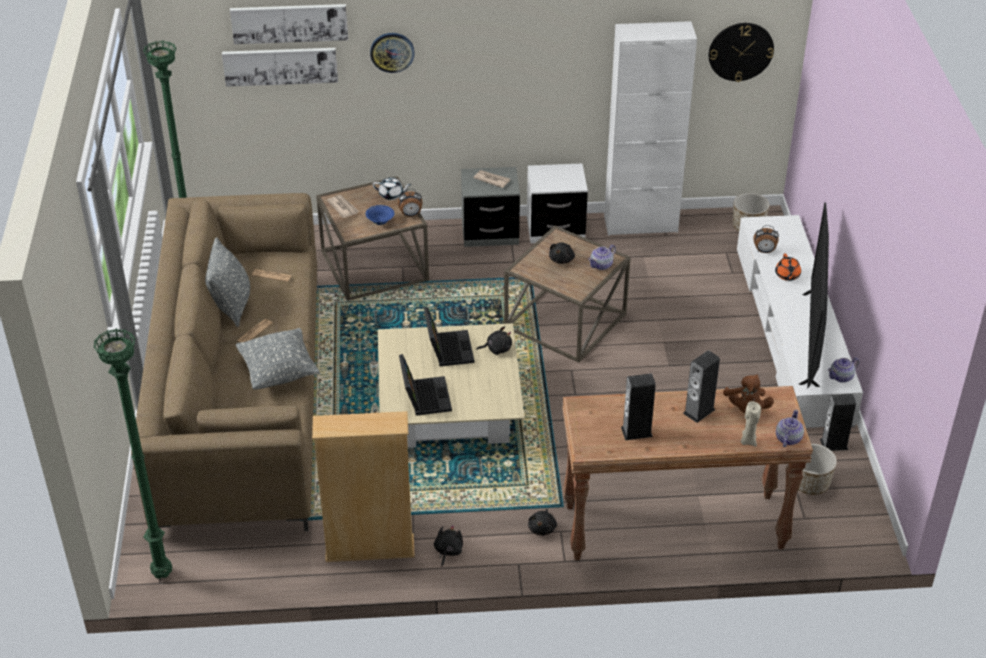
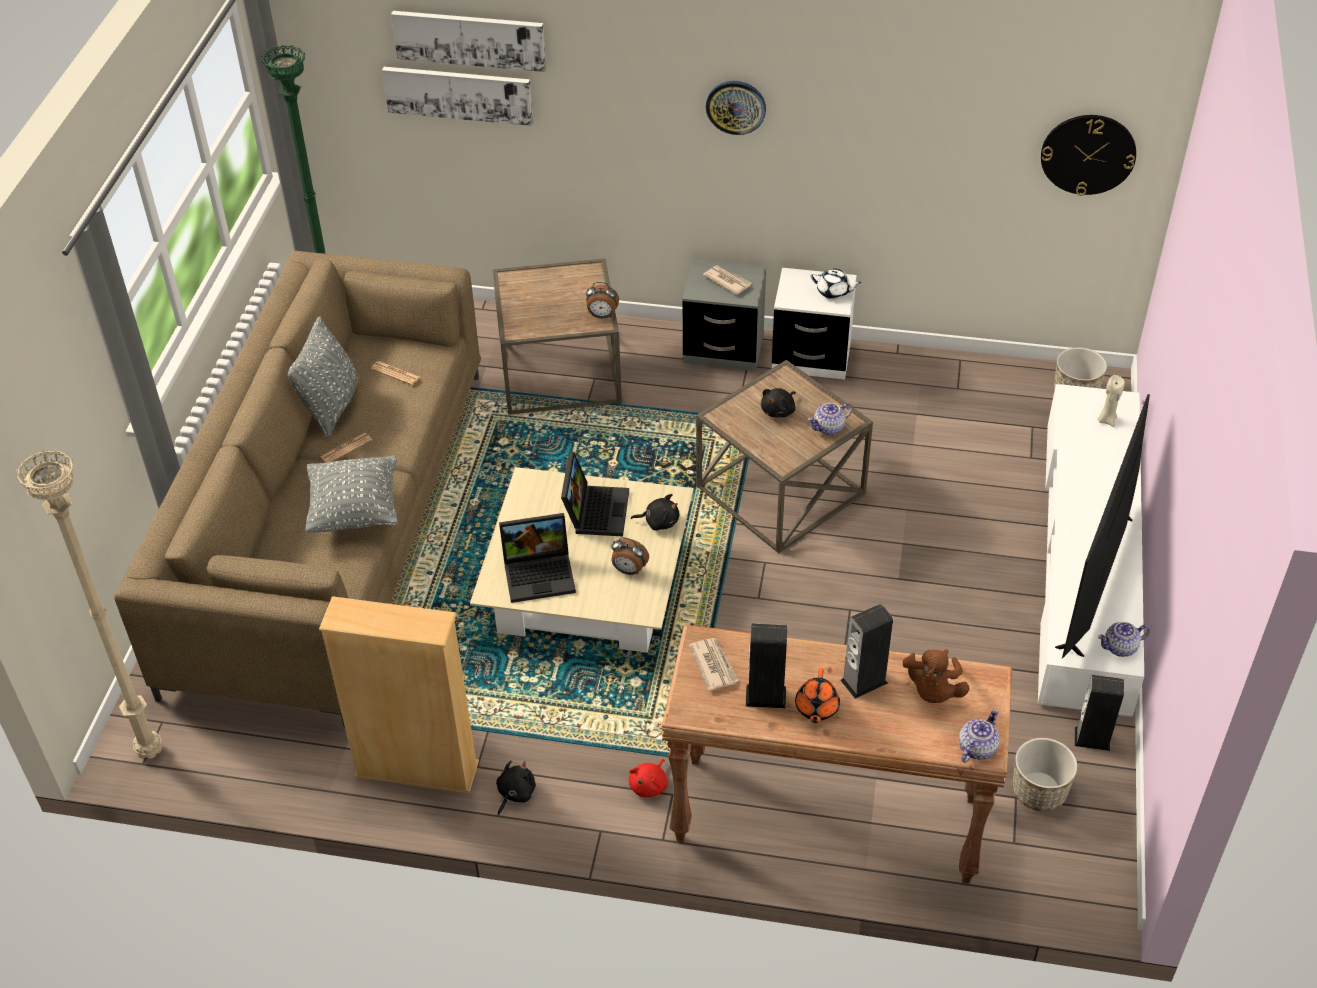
camera: 15 degrees right, 5 degrees up
(163, 573) = (152, 750): green floor lamp -> beige floor lamp
(343, 207) = (519, 292): newspaper -> newspaper (713, 665)
(380, 222) = (559, 320): blue bowl -> none
(391, 195) = (588, 284): white teapot -> white teapot (833, 292)
(392, 52) = (604, 94): wall clock -> wall clock (736, 106)
(424, 396) = (540, 573): laptop -> laptop turned 75 degrees clockwise
(542, 528) = (649, 785): black plush toy -> red plush toy
(640, 224) = (928, 367): white cabinet -> none
(748, 441) = (917, 740): beige candle -> beige candle (1106, 420)
(764, 251) = (1072, 439): alarm clock -> alarm clock (629, 570)
(787, 275) = (1093, 480): orange teapot -> orange teapot (816, 708)

